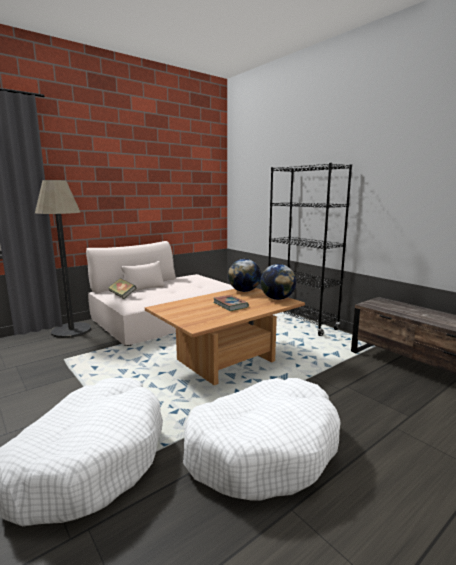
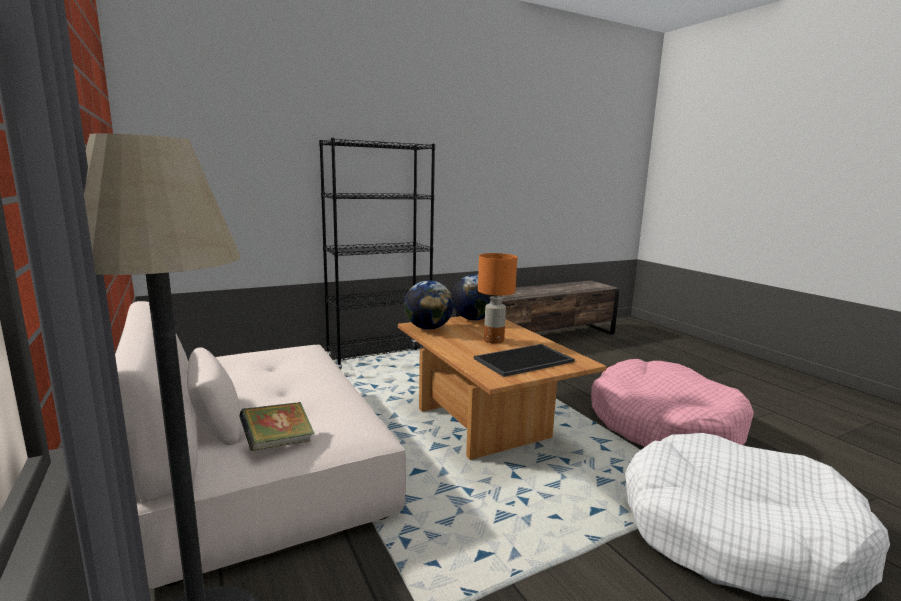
camera: 80 degrees left, 0 degrees up
(192, 312) = (524, 361): none -> tray
(230, 305) = (494, 340): book -> orange table lamp
(262, 448) = (663, 426): white dog bed -> pink dog bed

